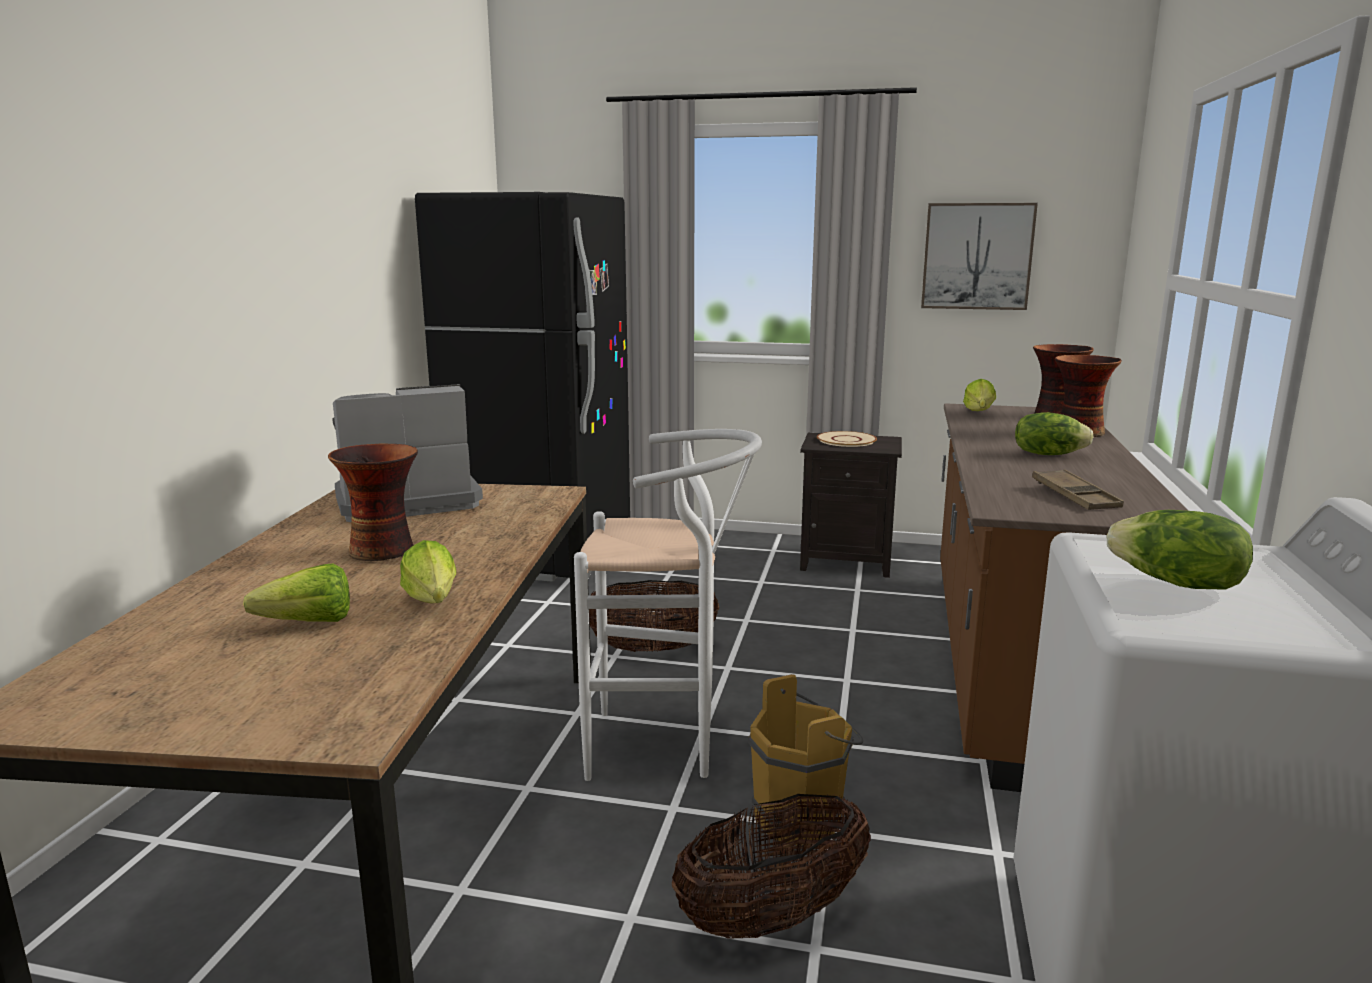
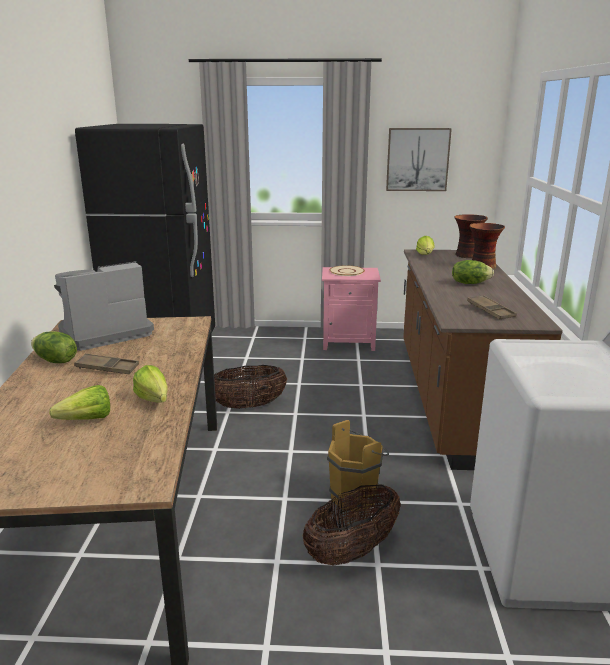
camera: 10 degrees left, 5 degrees up
(383, 550) = (107, 368): vase -> brown tray
(666, 746) = (272, 464): white stool -> none
(847, 561) = (349, 342): black nightstand -> pink nightstand
(1176, 583) = (557, 366): lettuce -> lettuce (55, 361)

